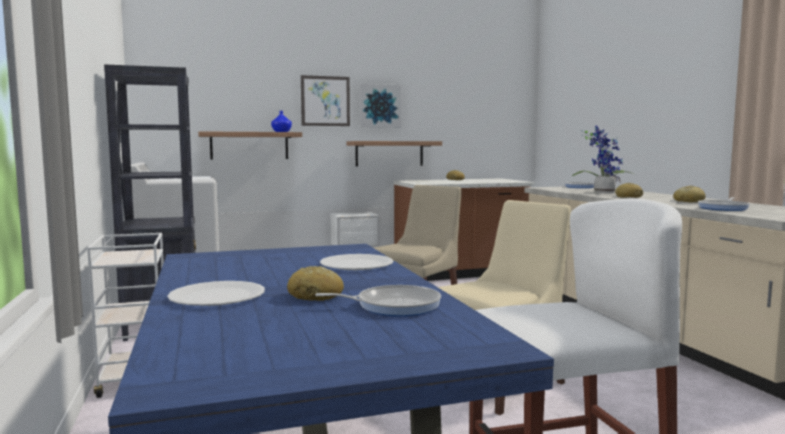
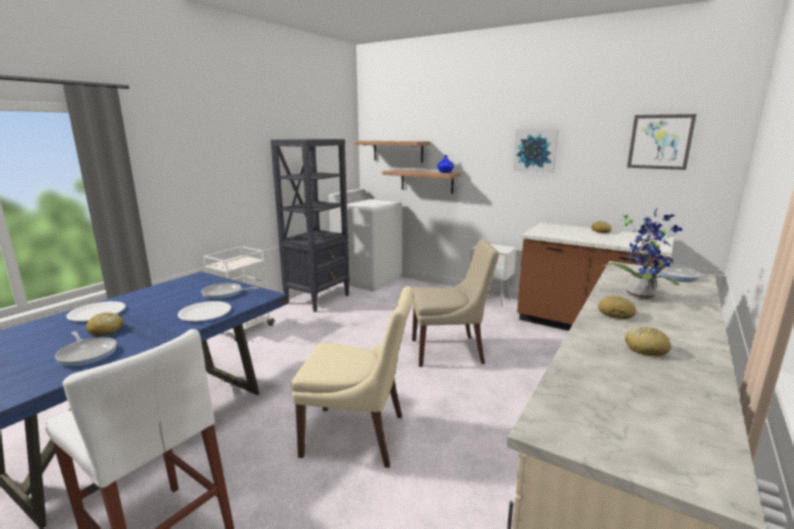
camera: 50 degrees right, 10 degrees up
(325, 101) = (485, 146): picture -> picture (660, 142)
(389, 153) = (540, 196): shelf -> shelf (398, 151)
(724, 208) = (601, 380): frying pan -> frying pan (224, 294)

